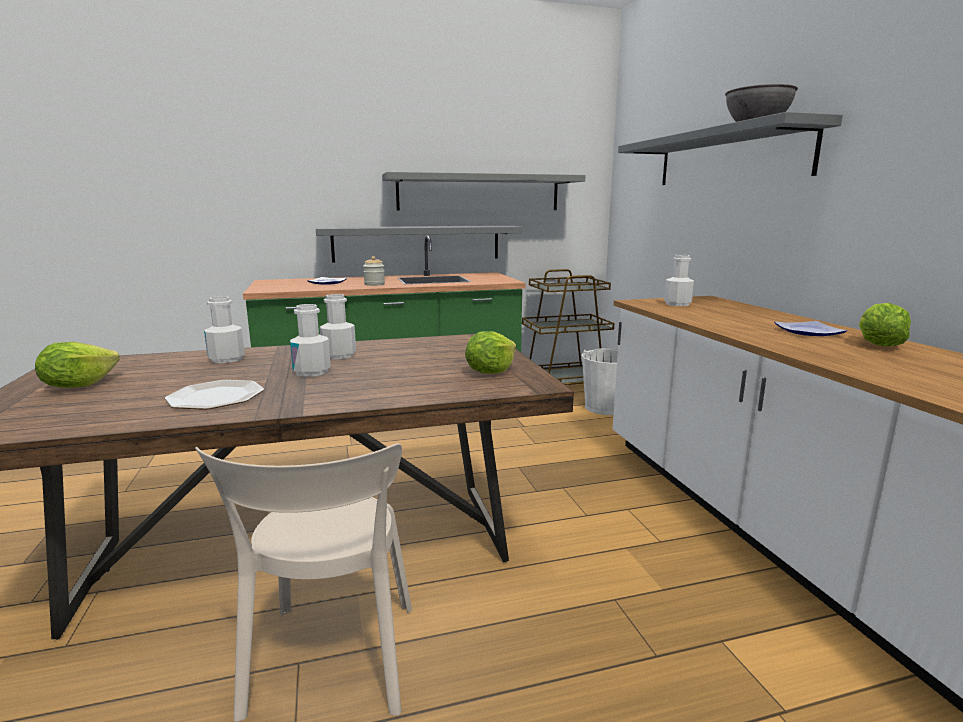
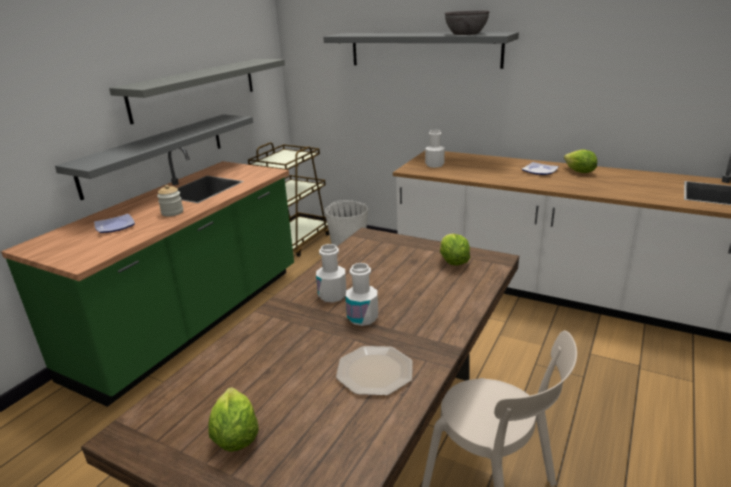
camera: 45 degrees left, 10 degrees up
(226, 359) = (263, 344): white bottle -> none

